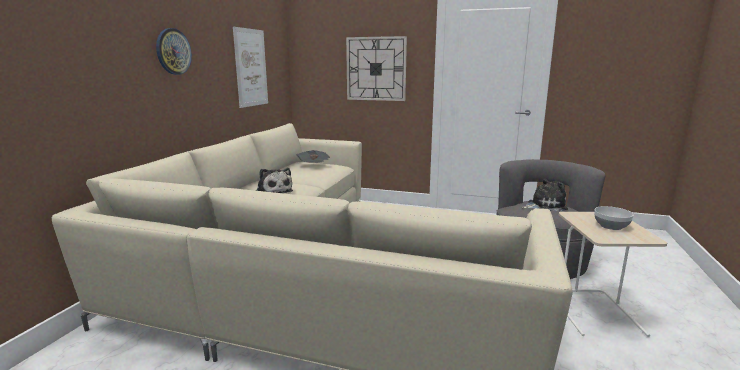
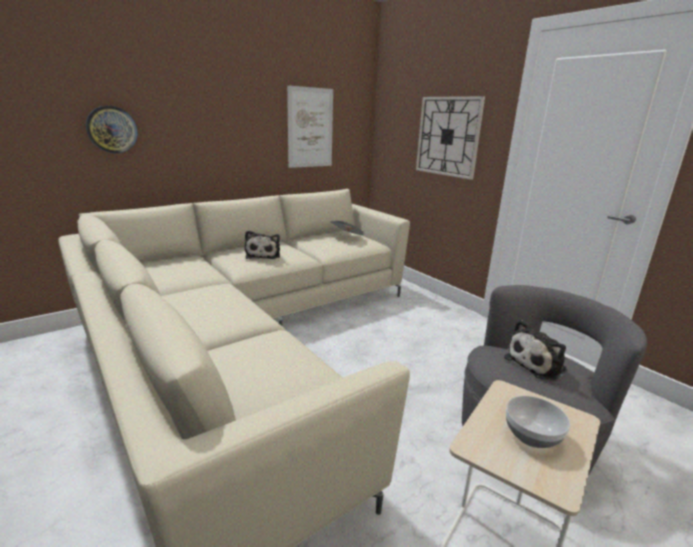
camera: 35 degrees right, 5 degrees up
(173, 51) = (204, 110): wall clock -> wall clock (112, 129)
(544, 206) = (538, 364): plush toy -> plush toy turned 120 degrees clockwise

